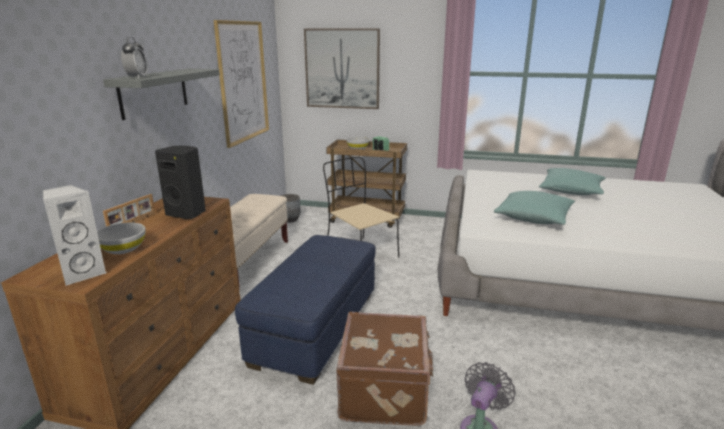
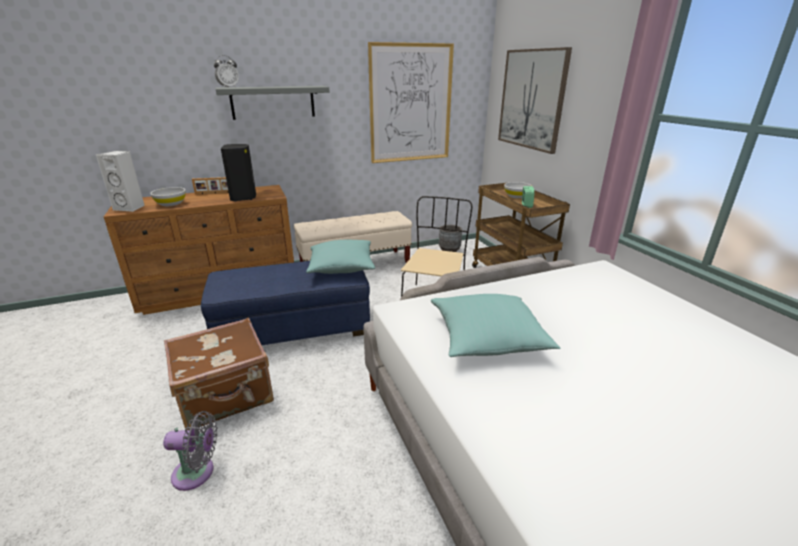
camera: 55 degrees right, 5 degrees up
(571, 191) = (667, 348): turquoise pillow -> turquoise pillow (341, 267)

